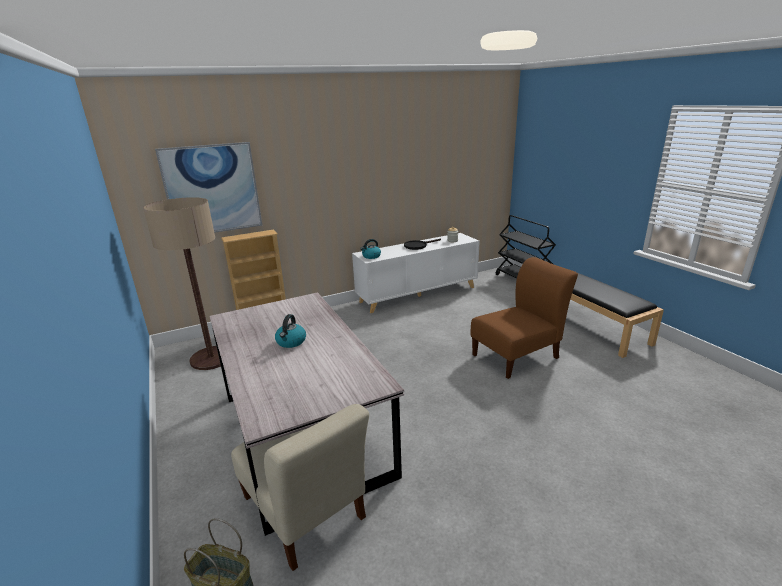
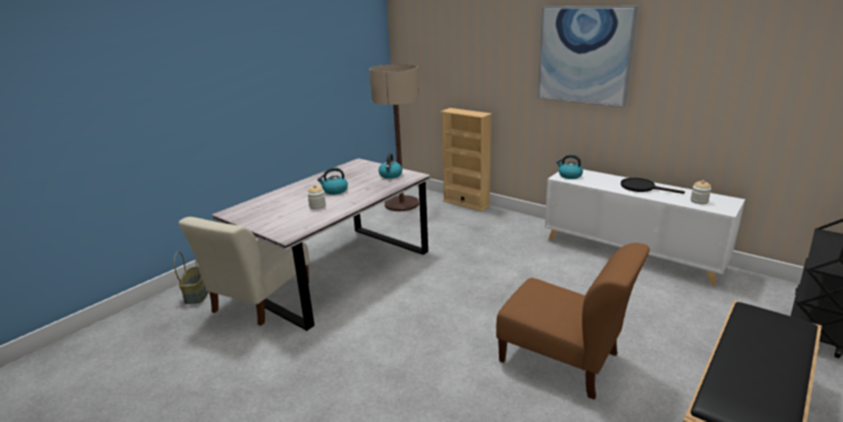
camera: 65 degrees right, 0 degrees up
(212, 189) = (450, 62): picture -> picture (584, 55)
(292, 308) = (390, 175): none -> kettle
(321, 357) = (317, 206): none -> jar

